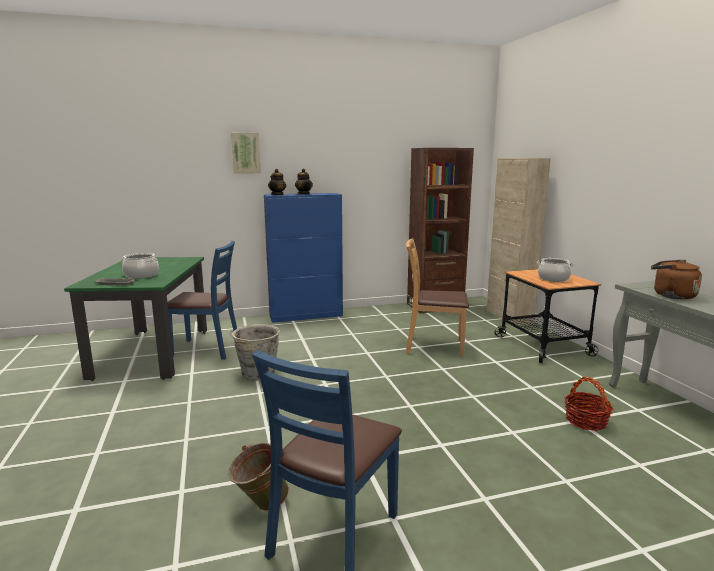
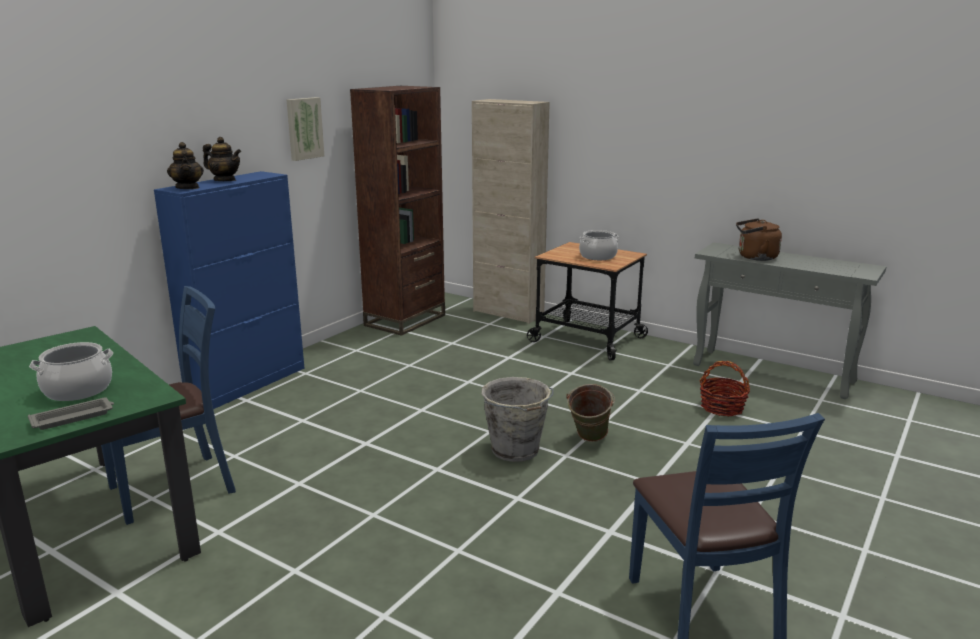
camera: 40 degrees left, 5 degrees up
(246, 153) = (113, 116): picture -> picture (304, 128)
(257, 374) = (325, 492): grey bucket -> grey bucket (516, 451)
(260, 505) = (595, 631): green bucket -> green bucket (588, 440)
(433, 346) = (483, 375): brown chair -> none

